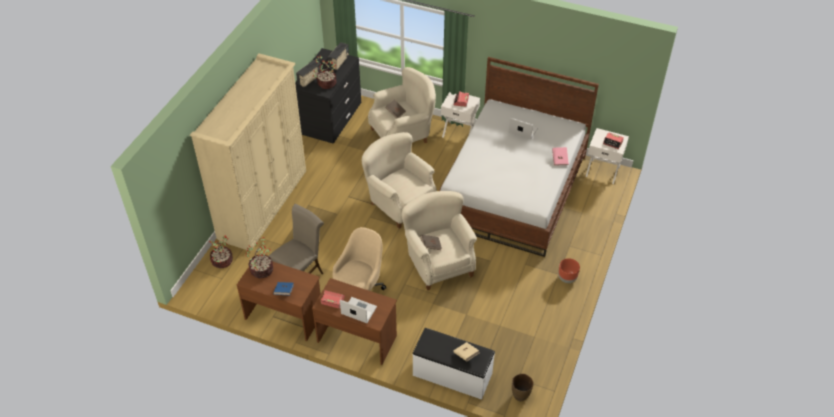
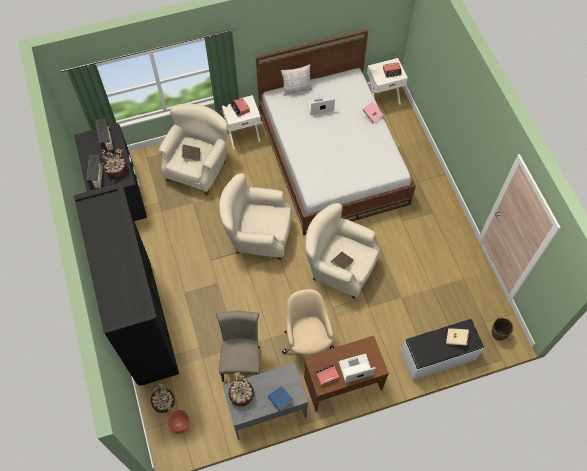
camera: 40 degrees left, 15 degrees up
(263, 204) = (144, 320): beige wardrobe -> black wardrobe
(284, 315) = (266, 410): brown desk -> grey desk
(516, 110) = (297, 89): none -> pillow
(567, 279) = (441, 212): brown planter -> brown planter (181, 426)

